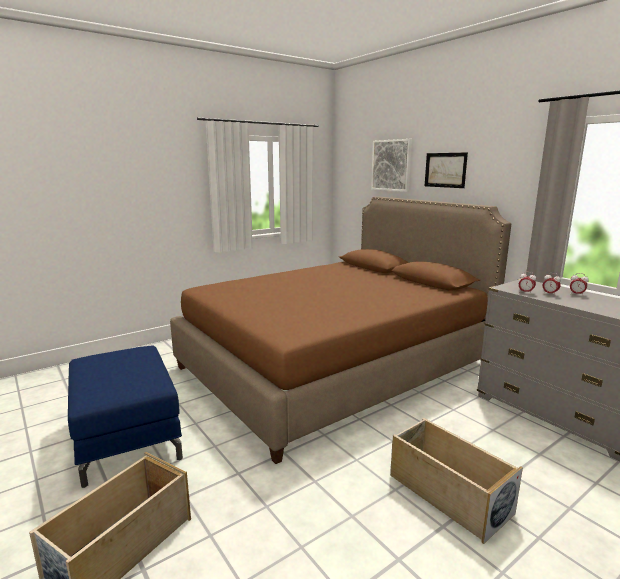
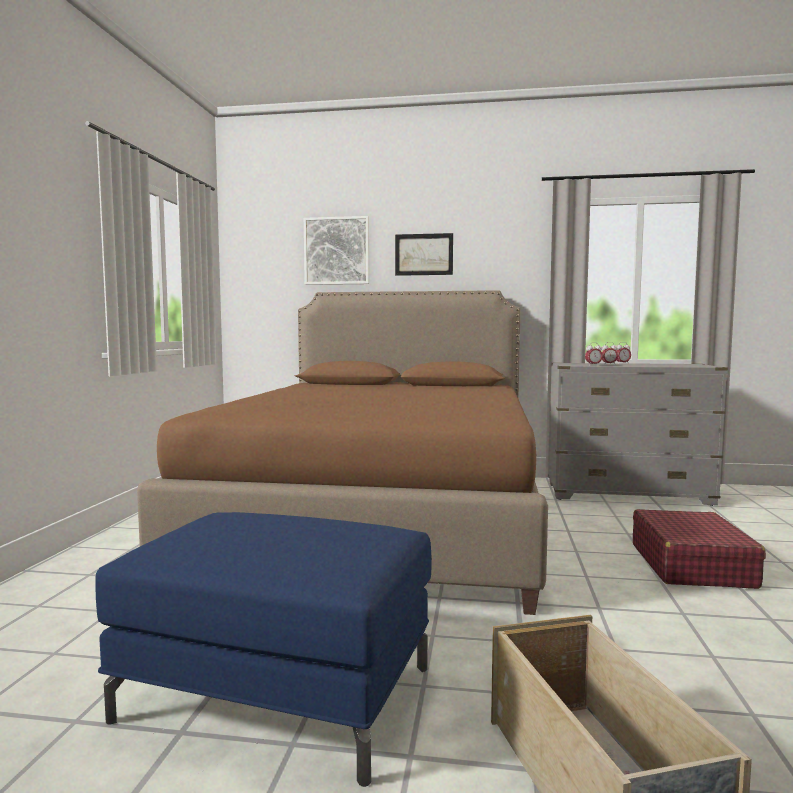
camera: 45 degrees left, 10 degrees down
(447, 494) = (691, 565): beige storage box -> red suitcase

